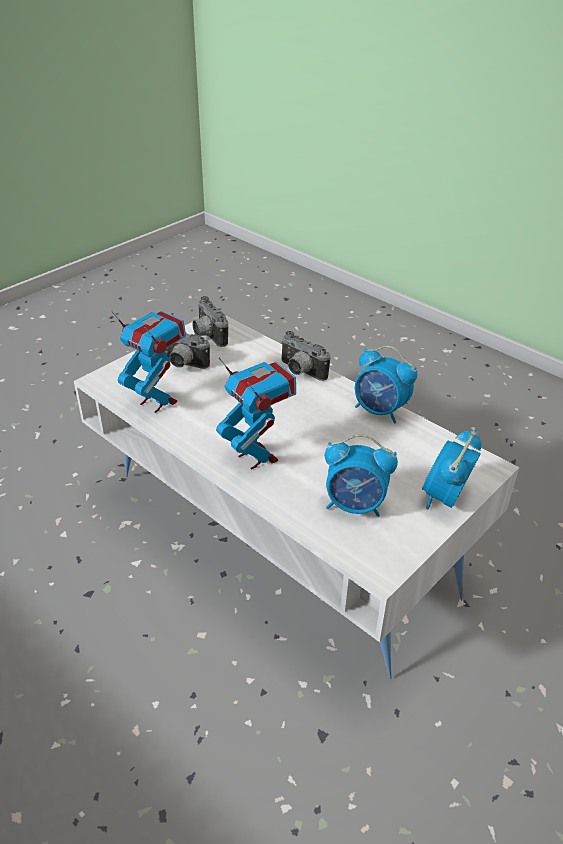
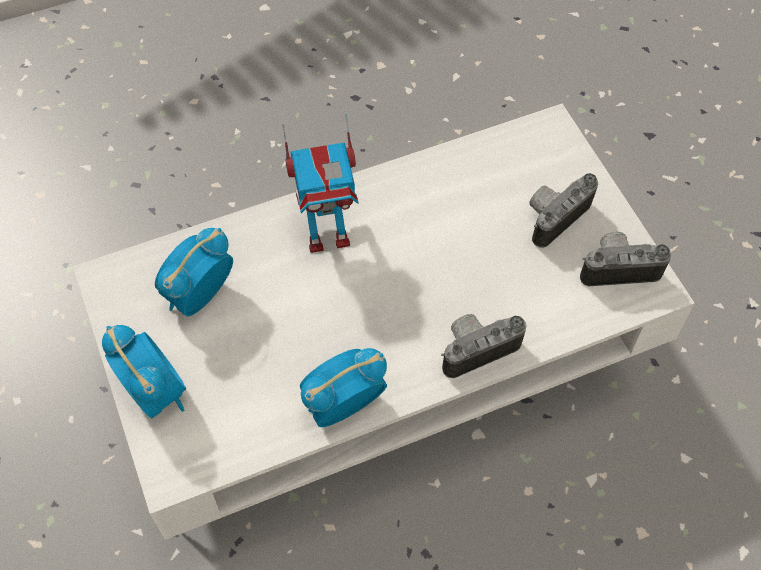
camera: 115 degrees right, 20 degrees up
(157, 402) = (479, 171): toy robot -> none

